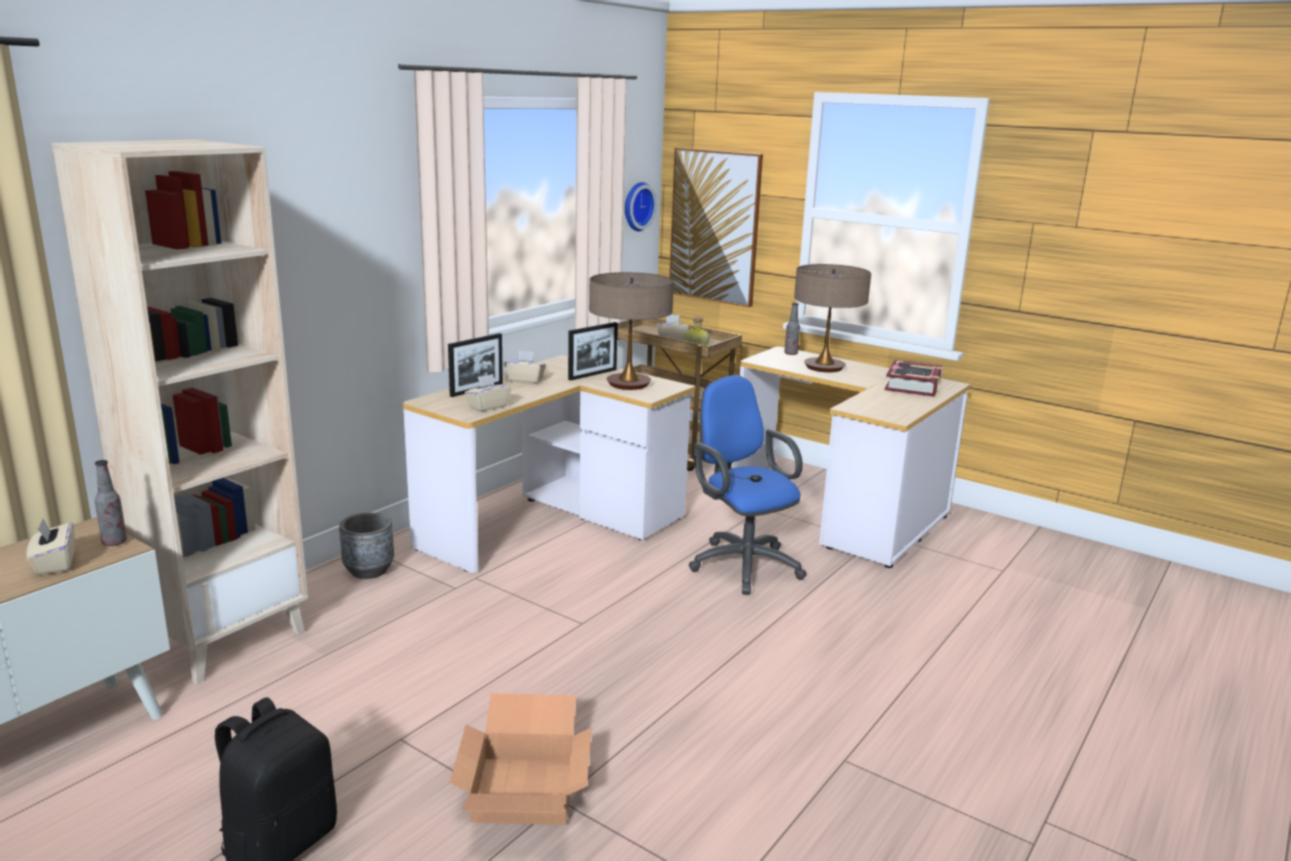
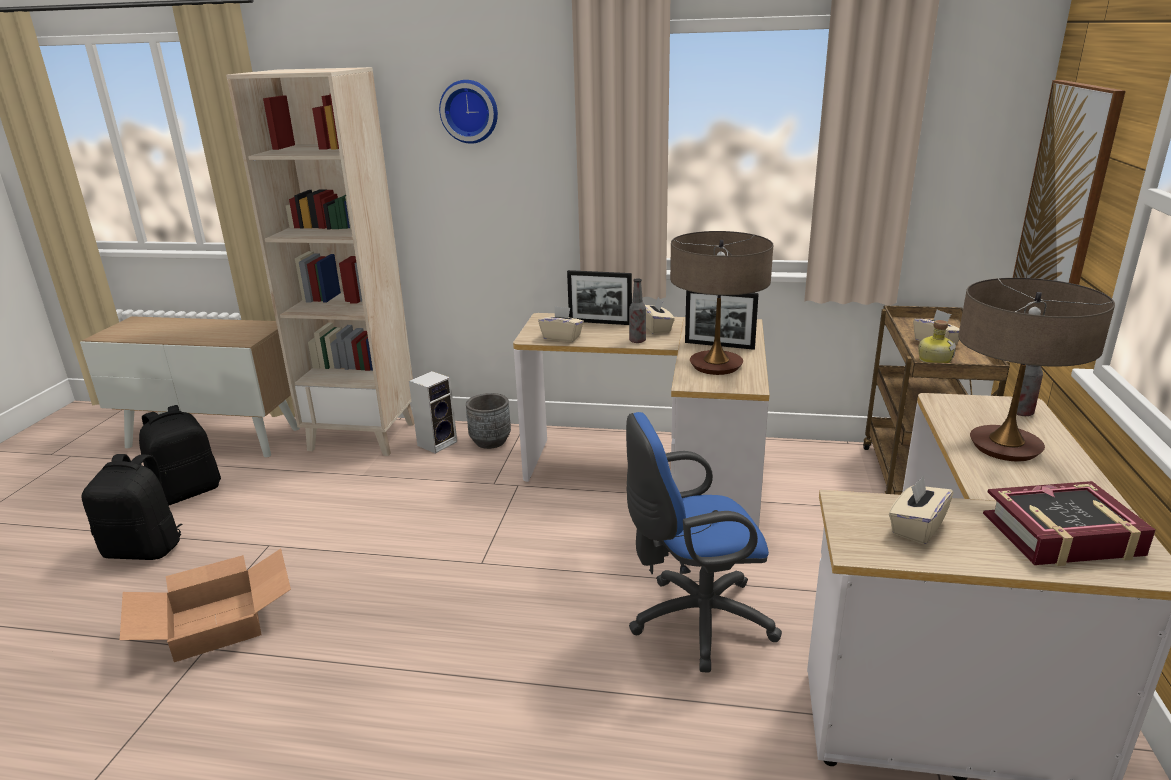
camera: 65 degrees right, 5 degrees up
(54, 563) = (219, 336): beige tissue box -> beige tissue box (916, 527)
(114, 542) = (253, 337): bottle -> bottle (637, 341)
(161, 795) = (188, 492): none -> black backpack
(323, 598) = (438, 443): none -> speaker
(636, 206) = (974, 161): wall clock -> wall clock (470, 111)
(741, 563) = (694, 621): blue office chair -> blue office chair turned 135 degrees counterclockwise

